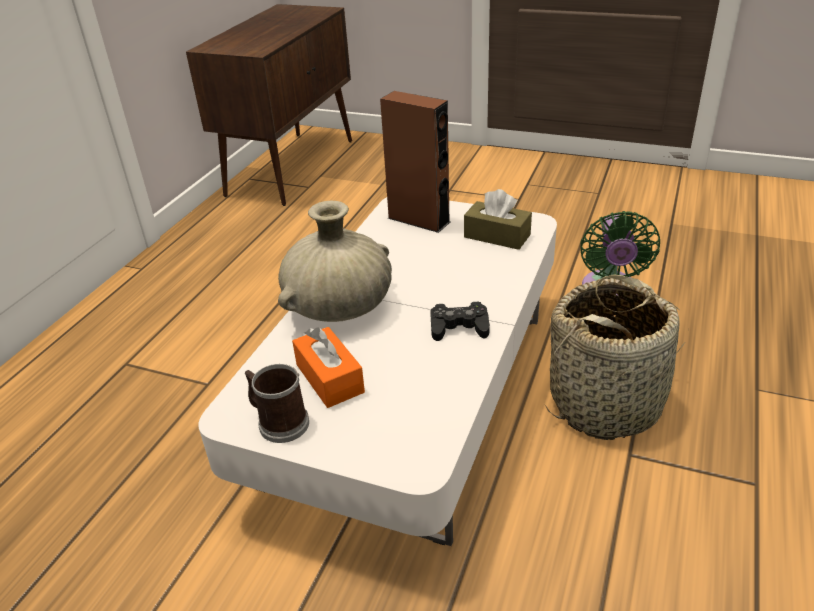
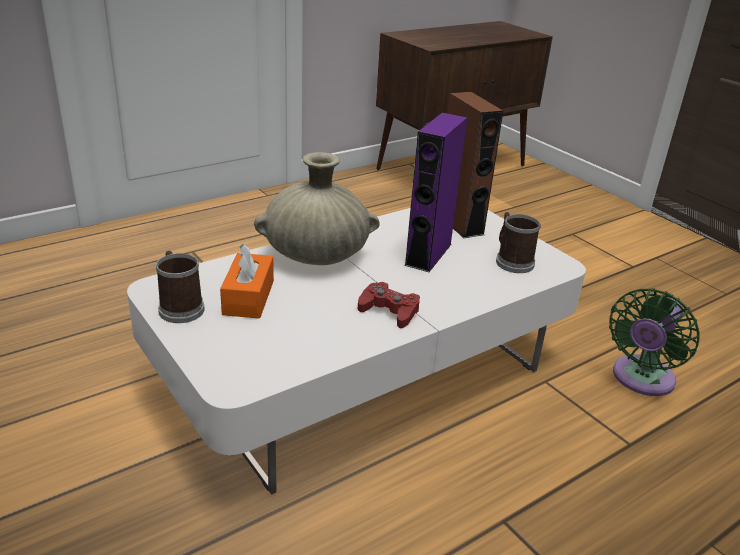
camera: 30 degrees right, 5 degrees down
(428, 260) = (428, 254): none -> purple speaker
(459, 327) = (389, 310): black game controller -> red game controller
(497, 236) = (512, 261): brown tissue box -> mug
(606, 403) = (529, 467): basket -> none

